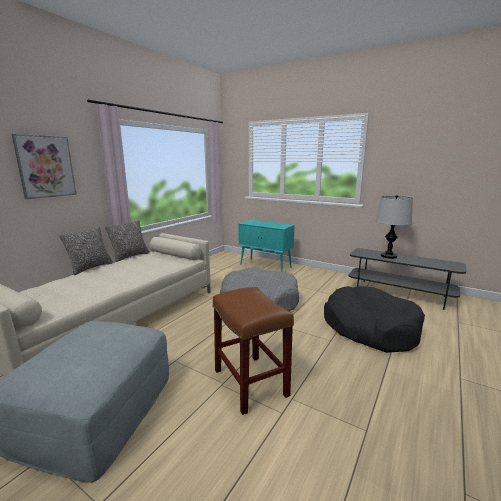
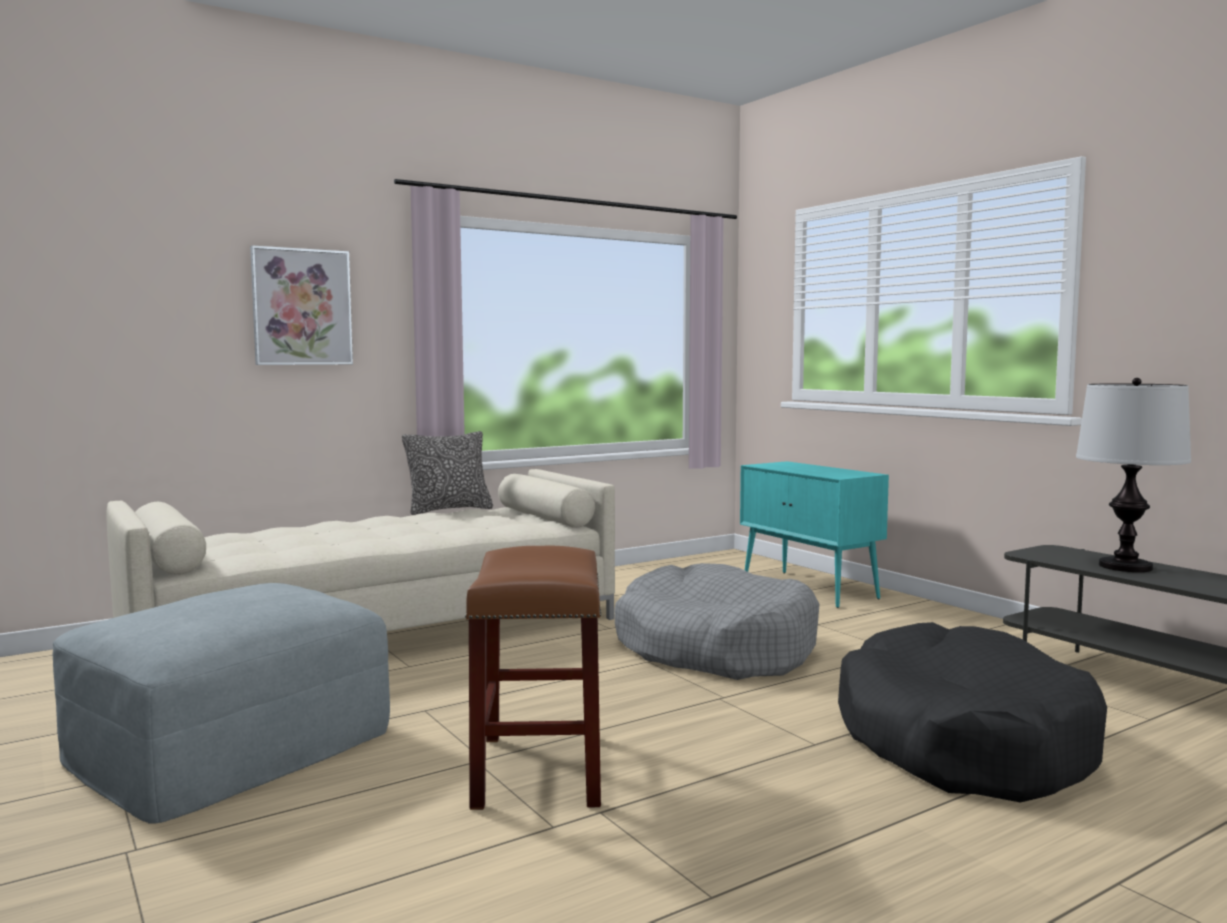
camera: 25 degrees right, 10 degrees down
(90, 268) = (355, 517): pillow -> none

